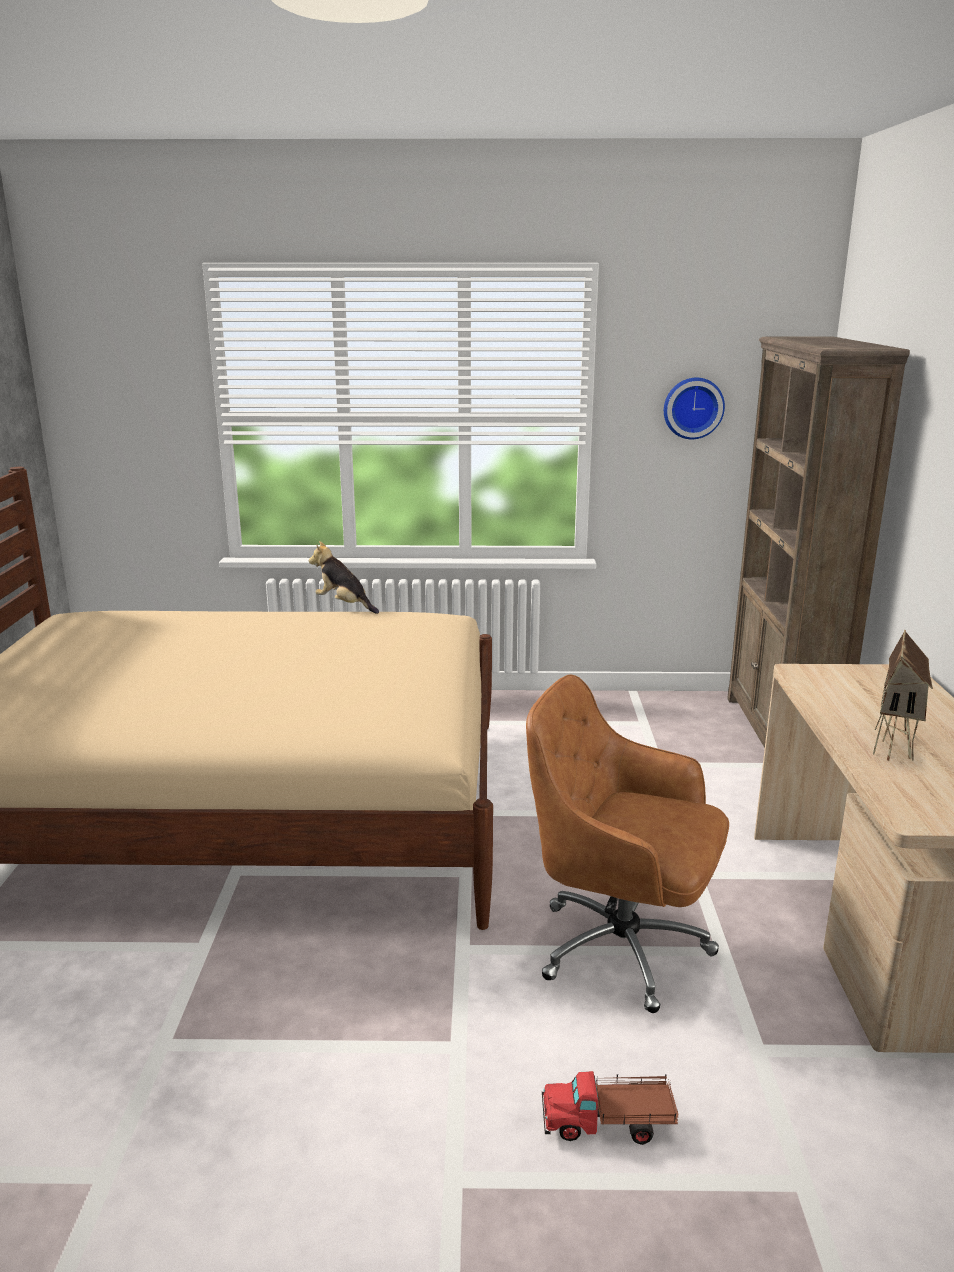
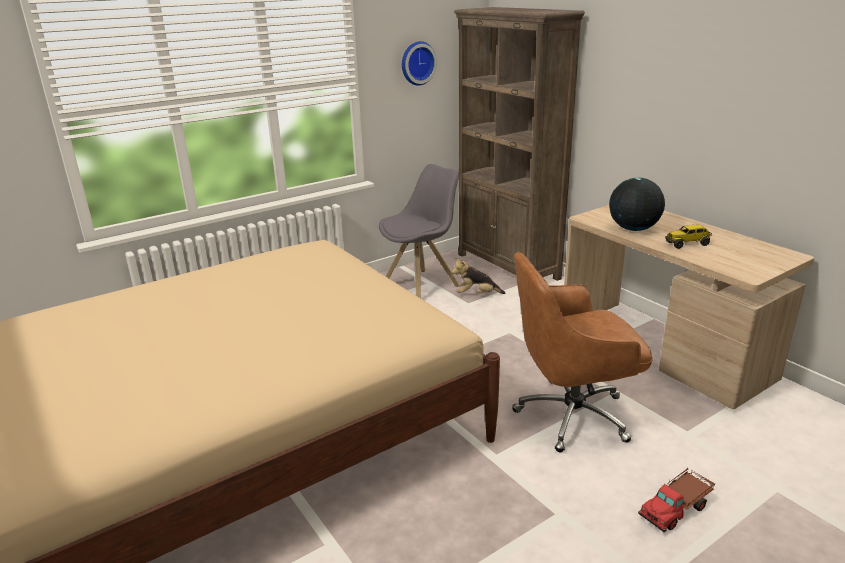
camera: 35 degrees left, 5 degrees up
(344, 605) = (232, 255): plush toy -> plush toy (476, 294)
(626, 722) = (421, 286): none -> grey chair
(845, 704) = (633, 229): none -> globe
(895, 747) = (687, 244): toy house -> toy truck

